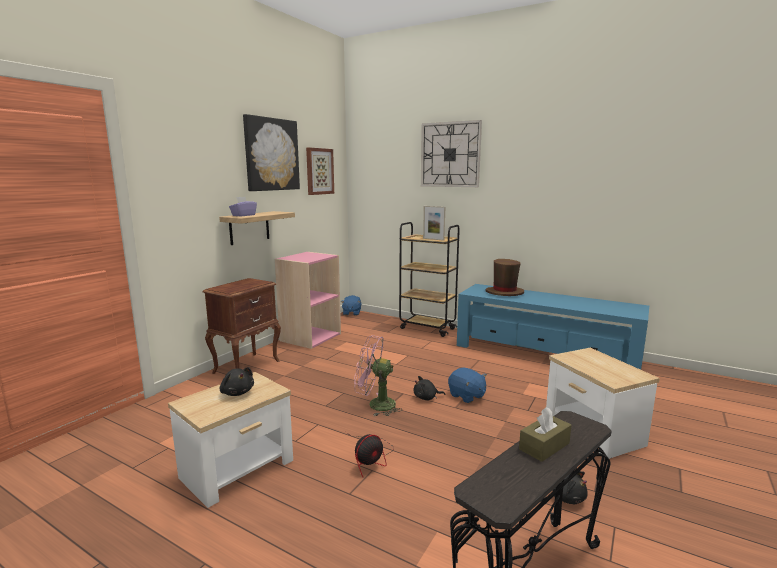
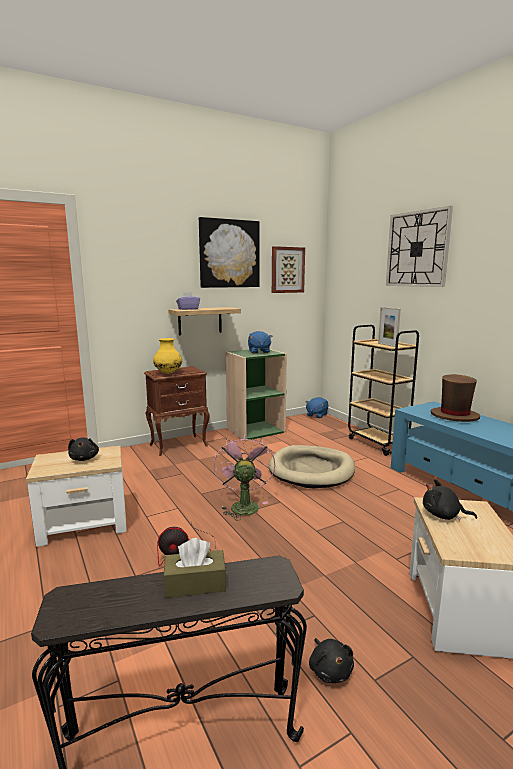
camera: 30 degrees right, 0 degrees up
(237, 288) = (168, 373): none -> yellow vase
(310, 337) = (256, 430): pink bookcase -> green bookcase
(375, 405) = (243, 505): pink fan -> pink fan turned 45 degrees clockwise
(399, 361) = (312, 470): none -> beige dog bed
(426, 398) = (298, 512): black plush toy -> black plush toy (443, 515)
(466, 396) = (342, 523): blue plush toy -> blue plush toy (259, 351)

